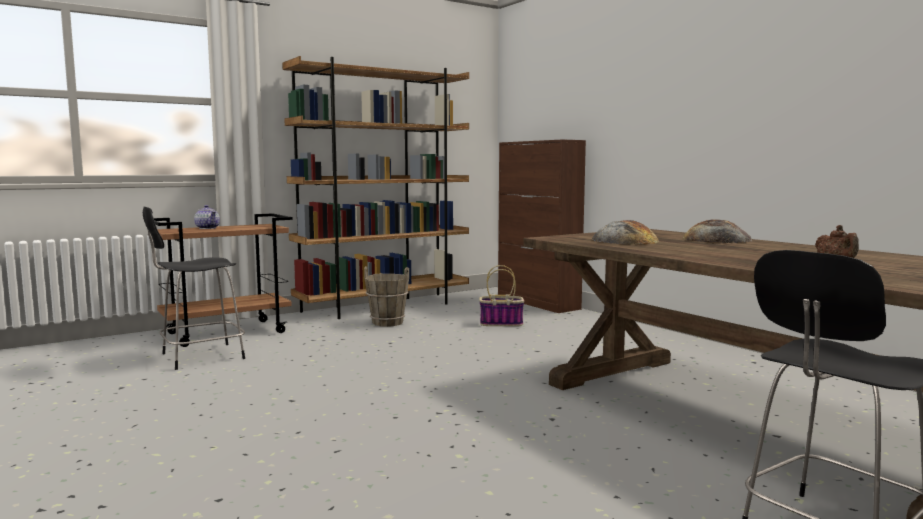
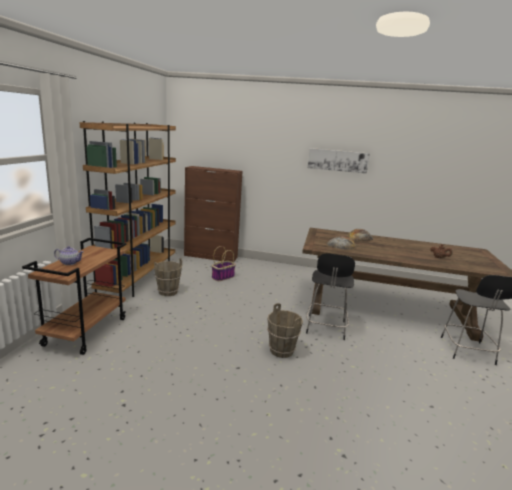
camera: 45 degrees left, 10 degrees up
(199, 357) = (115, 358): black chair -> black chair (325, 328)
(389, 405) = (281, 351): none -> brown bucket
(747, 89) = (338, 160): none -> picture

